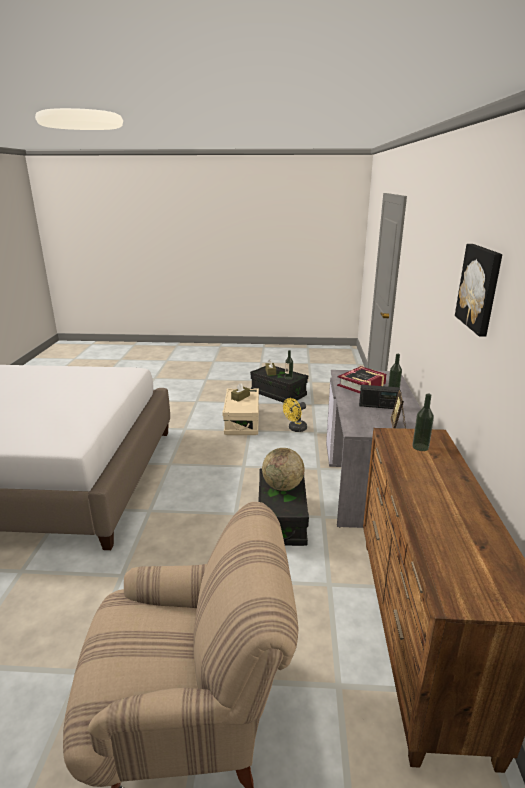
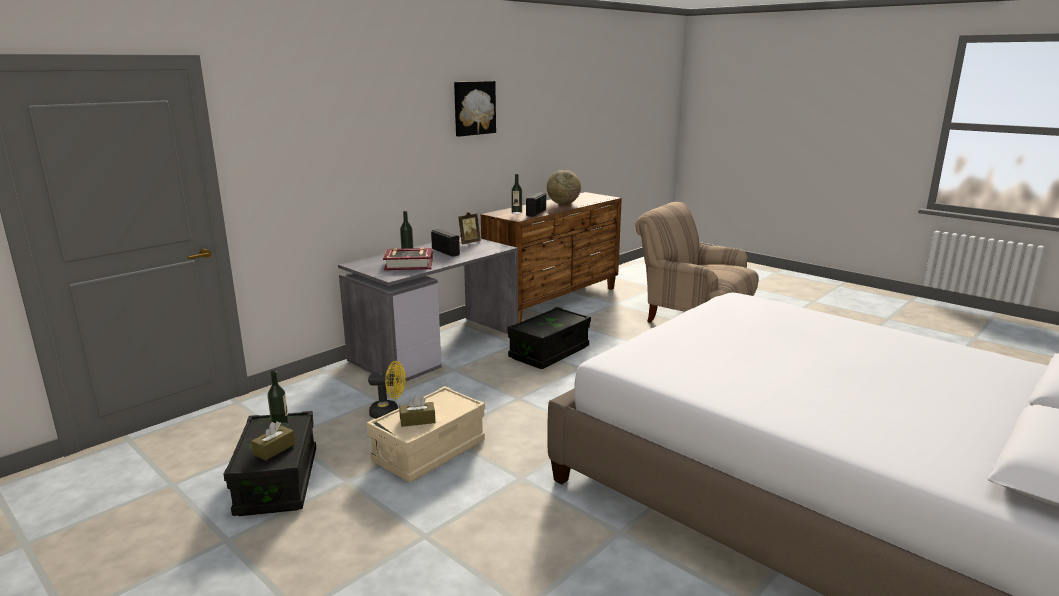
camera: 140 degrees left, 5 degrees down
(282, 486) = (543, 325): globe -> globe (563, 204)
(403, 457) = (536, 213): none -> radio

